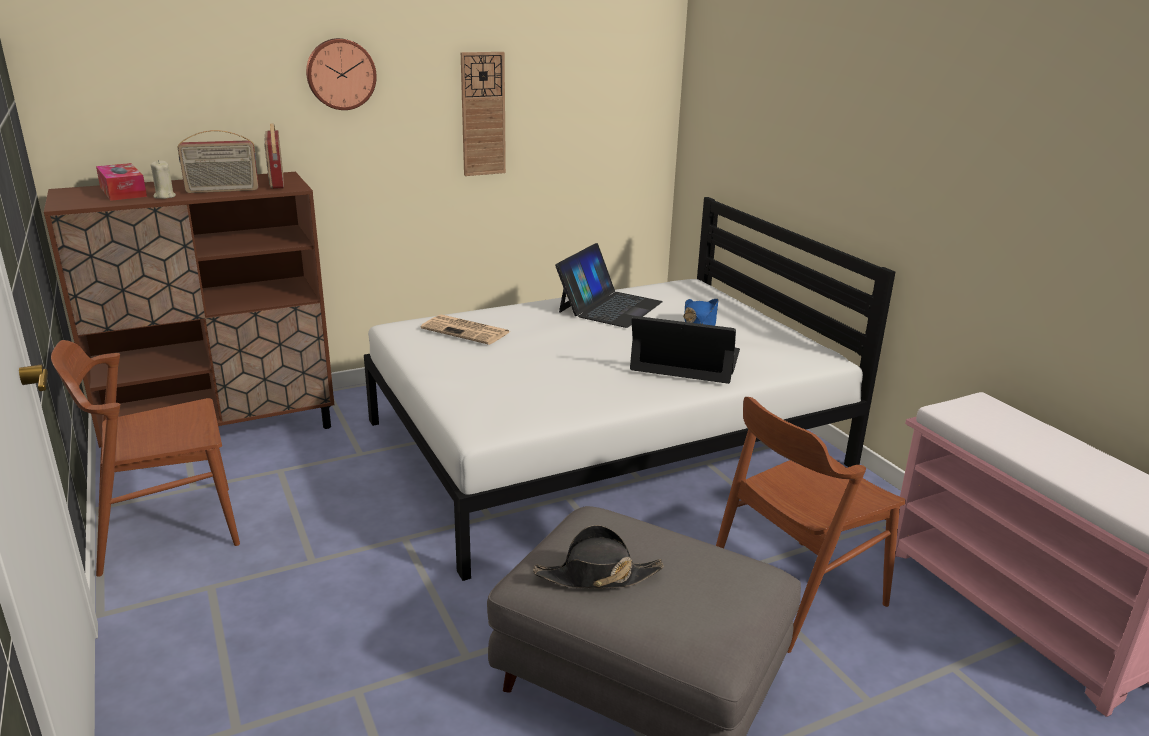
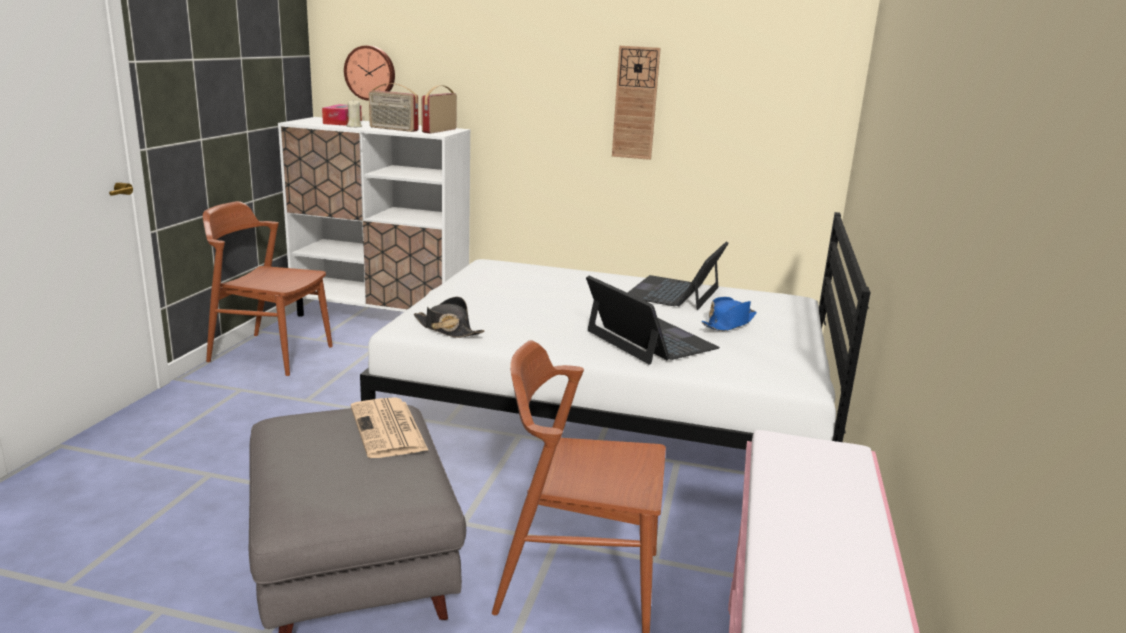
camera: 40 degrees right, 5 degrees down
(223, 431) = (382, 317): brown cabinet -> white cabinet
(340, 74) = (516, 56): wall clock -> wall clock (370, 73)
(467, 331) = (528, 276): newspaper -> newspaper (389, 429)
(597, 576) = (311, 435): black hat -> black hat (447, 329)
(609, 307) = (674, 292): laptop -> laptop turned 135 degrees clockwise

